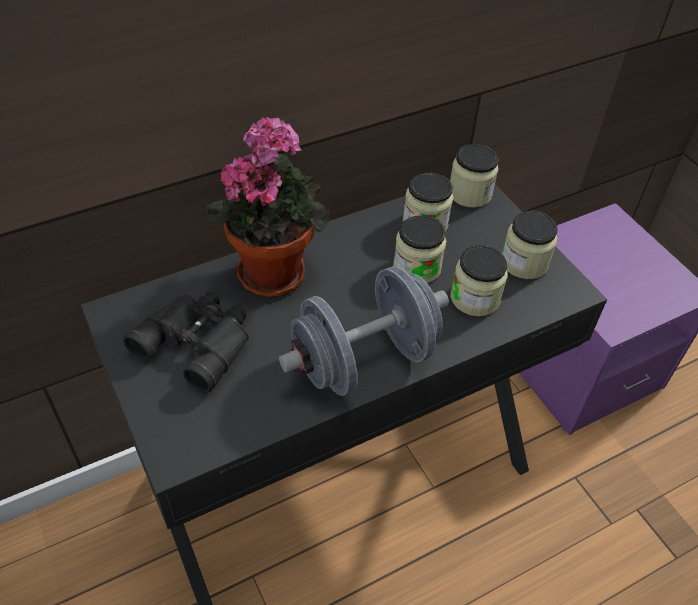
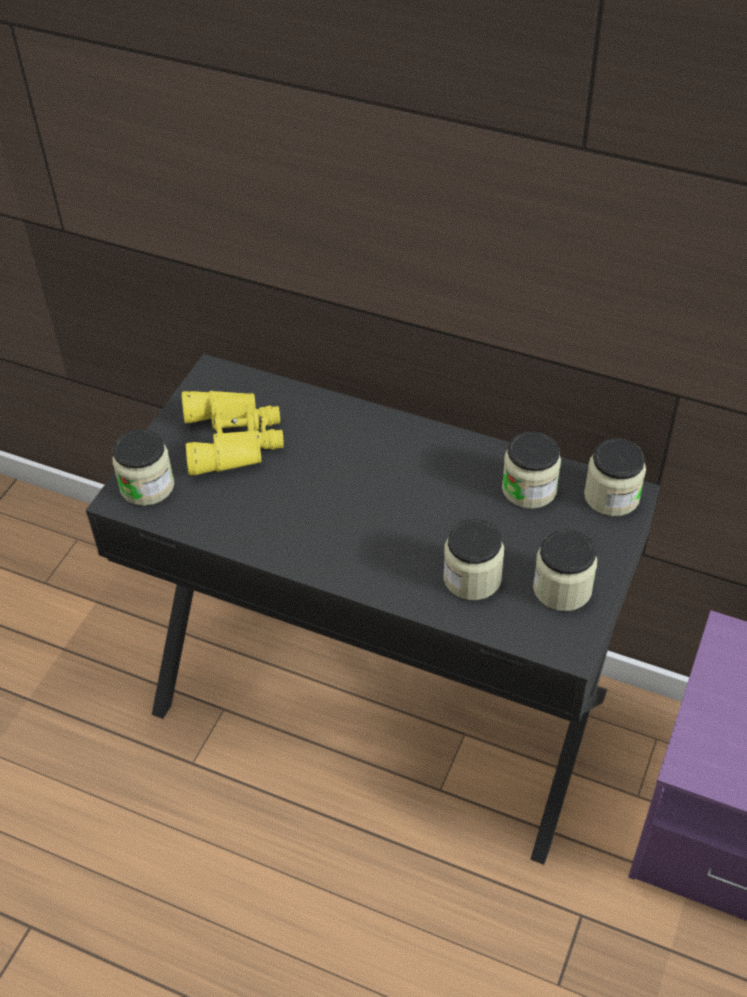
camera: 55 degrees right, 0 degrees up
(198, 342) = (235, 438): black binoculars -> yellow binoculars
(274, 269) = (356, 429): potted plant -> none
(364, 360) = (319, 546): grey dumbbell -> none
(417, 267) = (464, 516): jar -> jar (147, 486)

